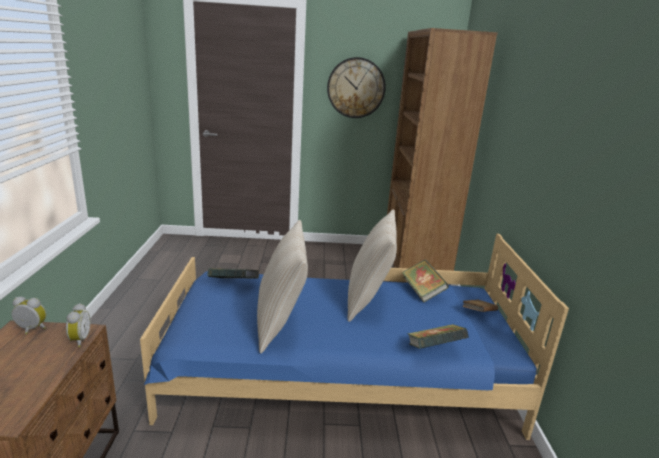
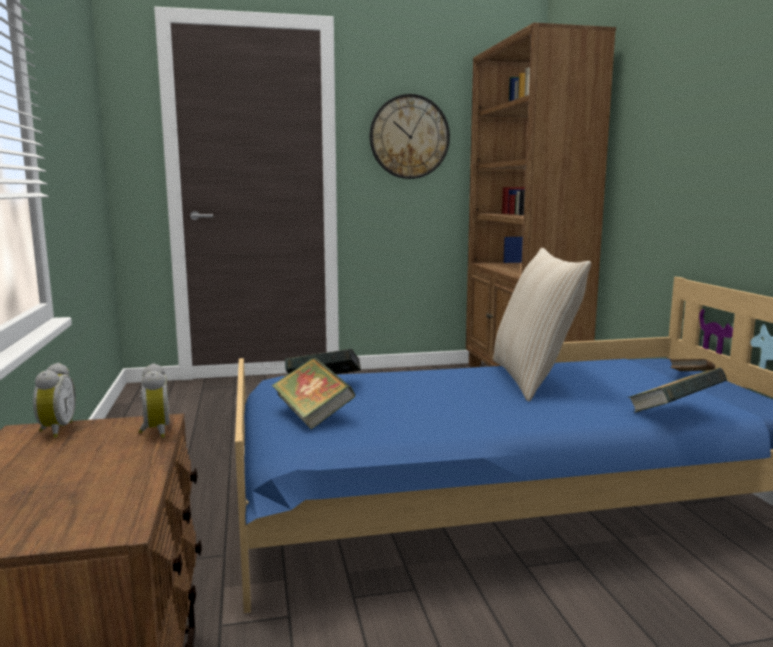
camera: 10 degrees left, 10 degrees down
(31, 330) = (55, 430): alarm clock -> alarm clock turned 90 degrees clockwise
(280, 322) = (430, 412): beige pillow -> none
(422, 292) = (597, 366): book -> book (313, 415)

